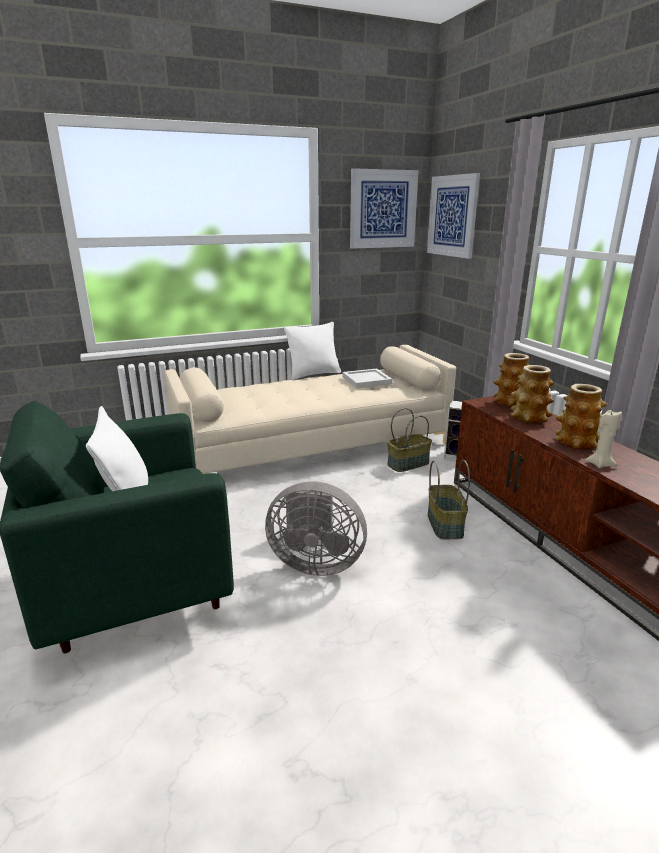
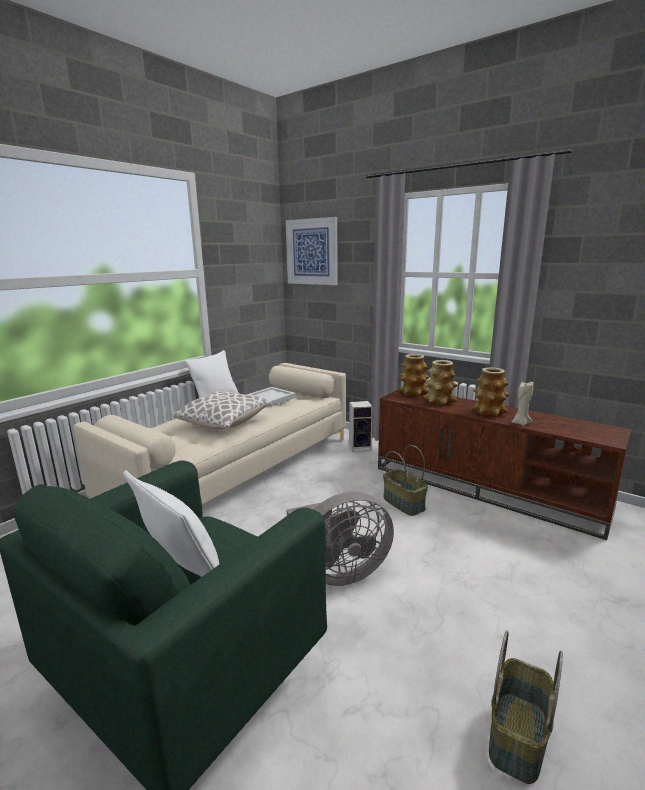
camera: 30 degrees left, 5 degrees down
(297, 396) = (224, 424): none -> pillow
(383, 209) = (251, 247): picture -> none
(408, 463) = (330, 463): basket -> basket (516, 734)

